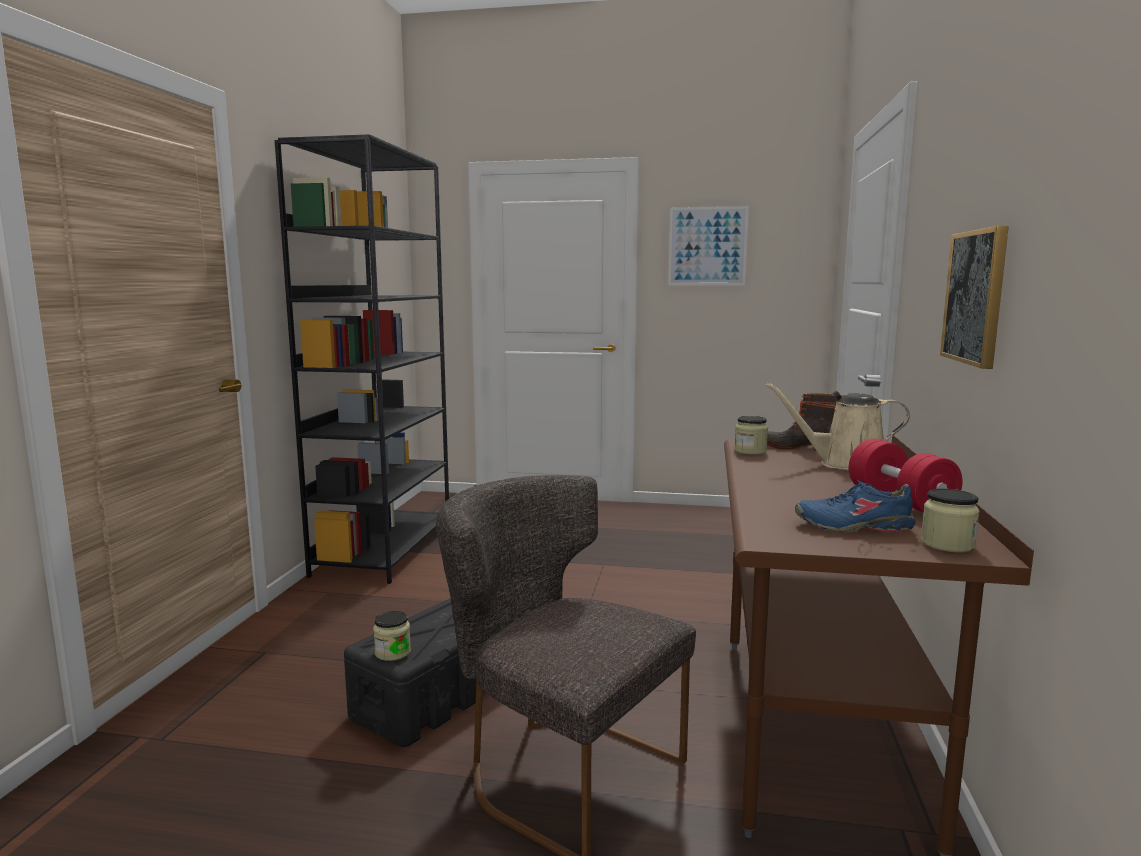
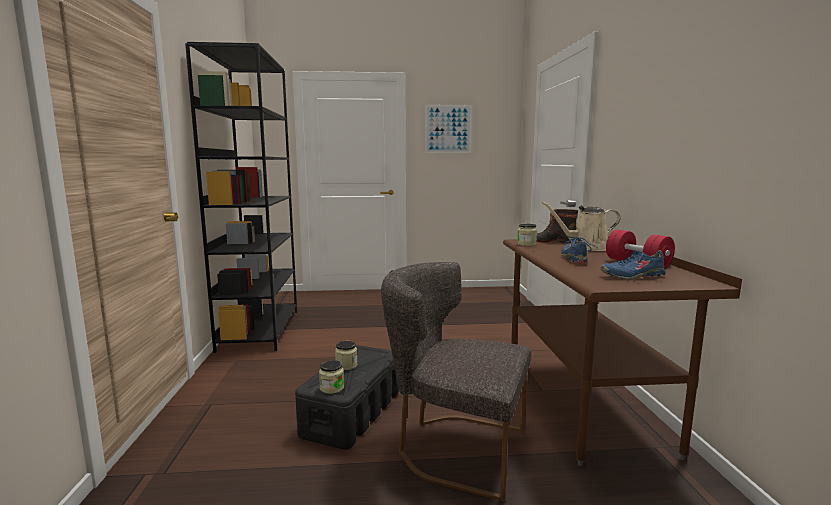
camera: 15 degrees left, 0 degrees up
(796, 485) = (575, 259): none -> blue shoe
(947, 544) = (688, 281): jar -> jar (346, 365)
(976, 297) = (669, 147): picture -> none

